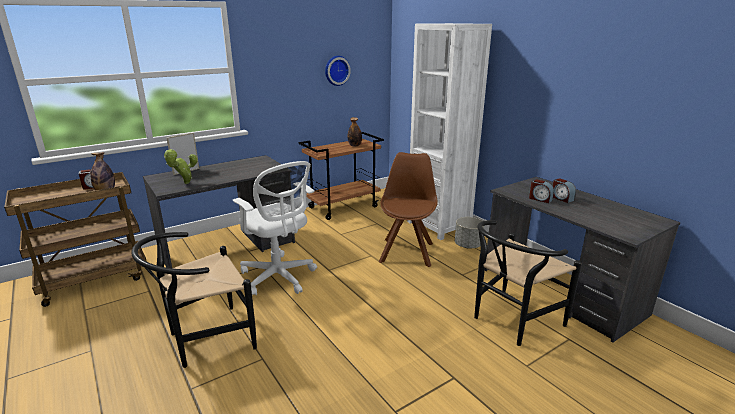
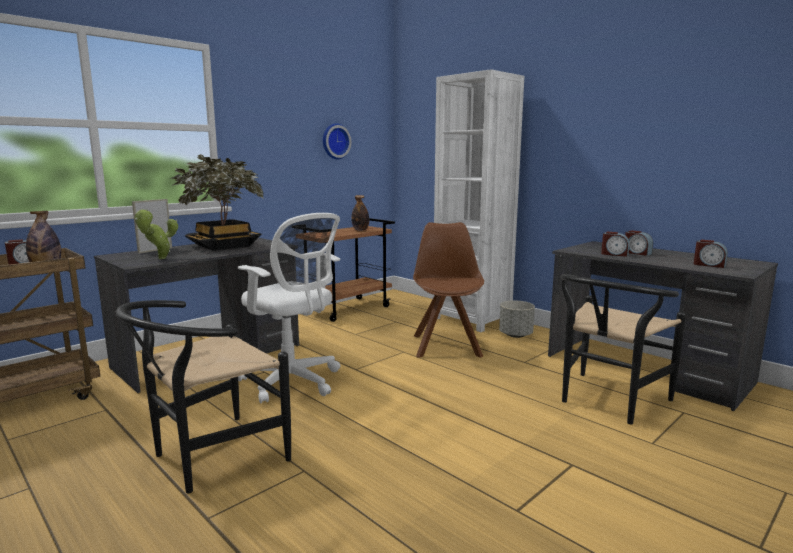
camera: 10 degrees left, 10 degrees down
(237, 168) = (224, 246): none -> potted plant
(612, 221) = (709, 265): none -> alarm clock

